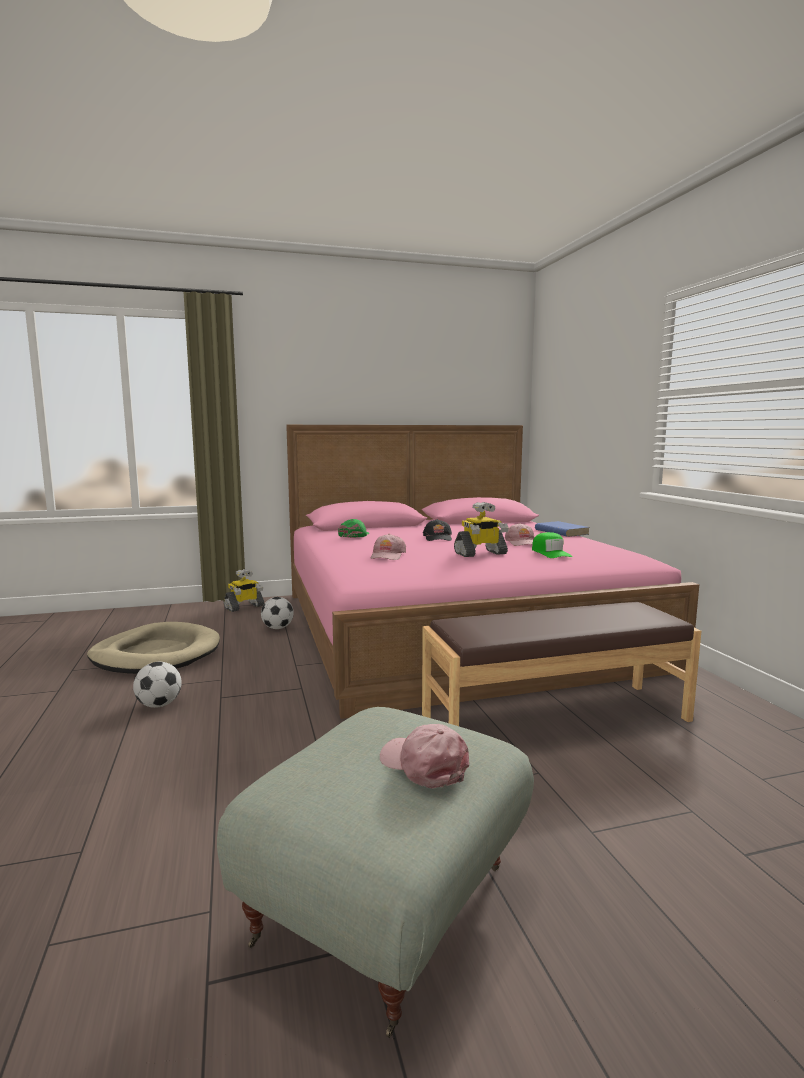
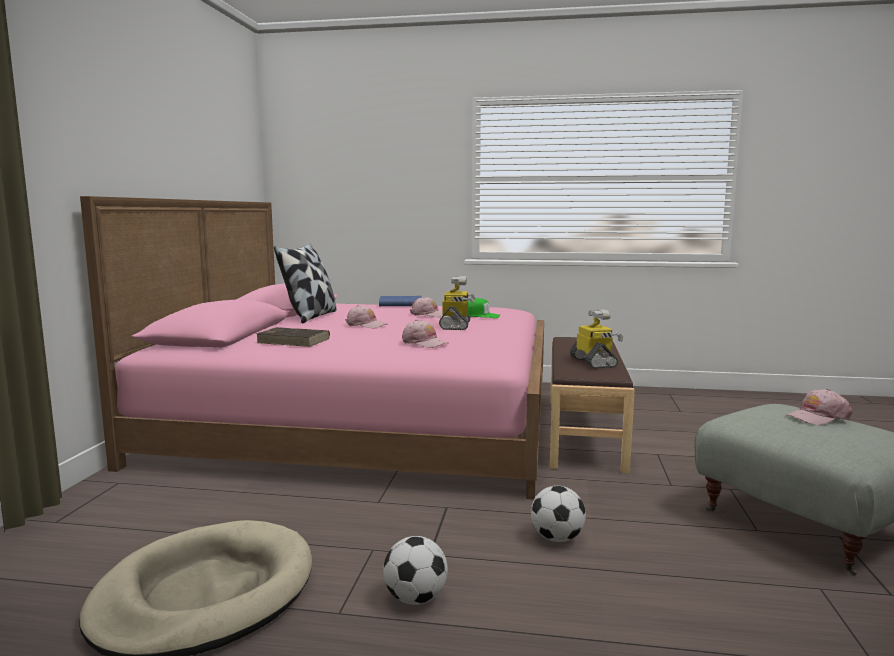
camera: 65 degrees left, 0 degrees up
(244, 607) = (90, 507): toy robot -> toy robot (594, 362)
(277, 628) = (231, 496): football -> football (557, 538)
(354, 535) = (294, 340): green cap -> brown book
(438, 538) = (366, 325): black cap -> pink cap
(450, 526) = (310, 316): none -> pillow

